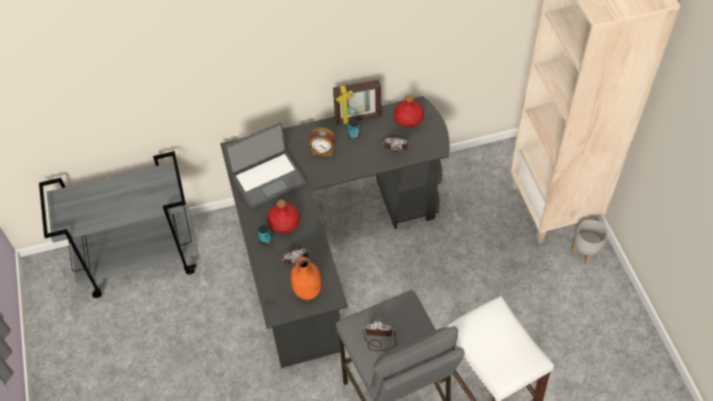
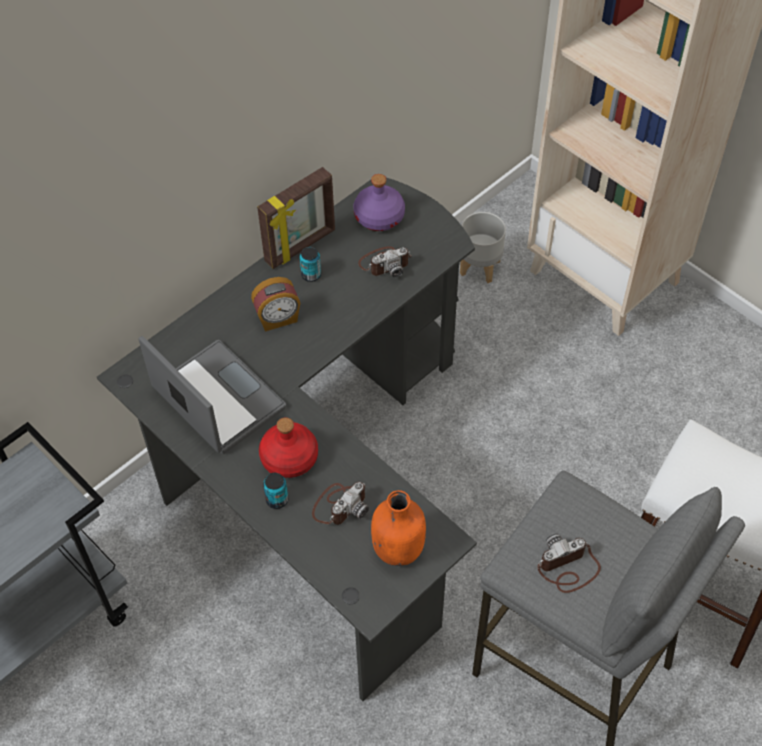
camera: 30 degrees left, 0 degrees up
(268, 179) = (216, 400): laptop -> laptop turned 75 degrees counterclockwise
(409, 119) = (380, 217): red bottle -> purple bottle
(585, 252) = (687, 320): grey planter -> grey planter (480, 266)

